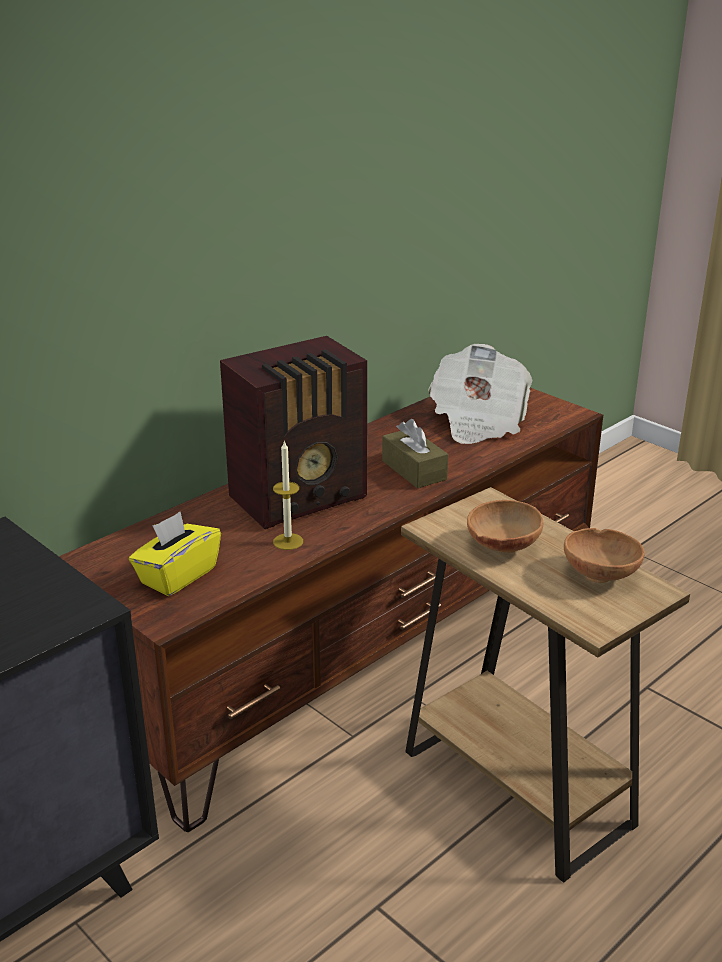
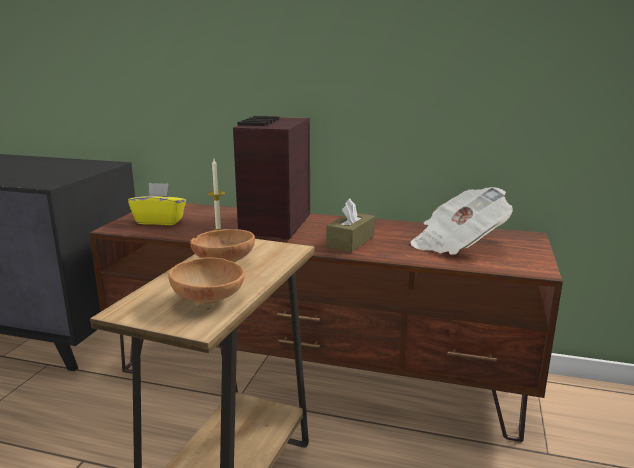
camera: 60 degrees right, 10 degrees down
(301, 498) = (273, 225): radio -> radio turned 75 degrees clockwise

